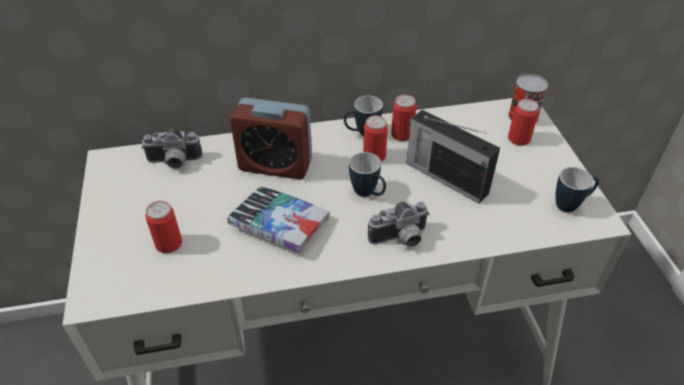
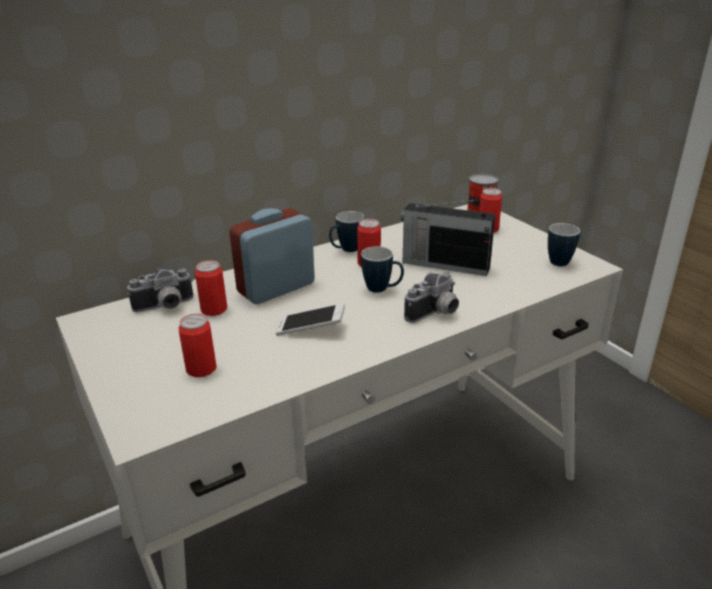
camera: 20 degrees left, 15 degrees down
(275, 165) = (276, 288): alarm clock -> alarm clock turned 150 degrees clockwise
(279, 224) = (311, 328): book -> phone
(402, 134) = (384, 245): can -> can (214, 309)

